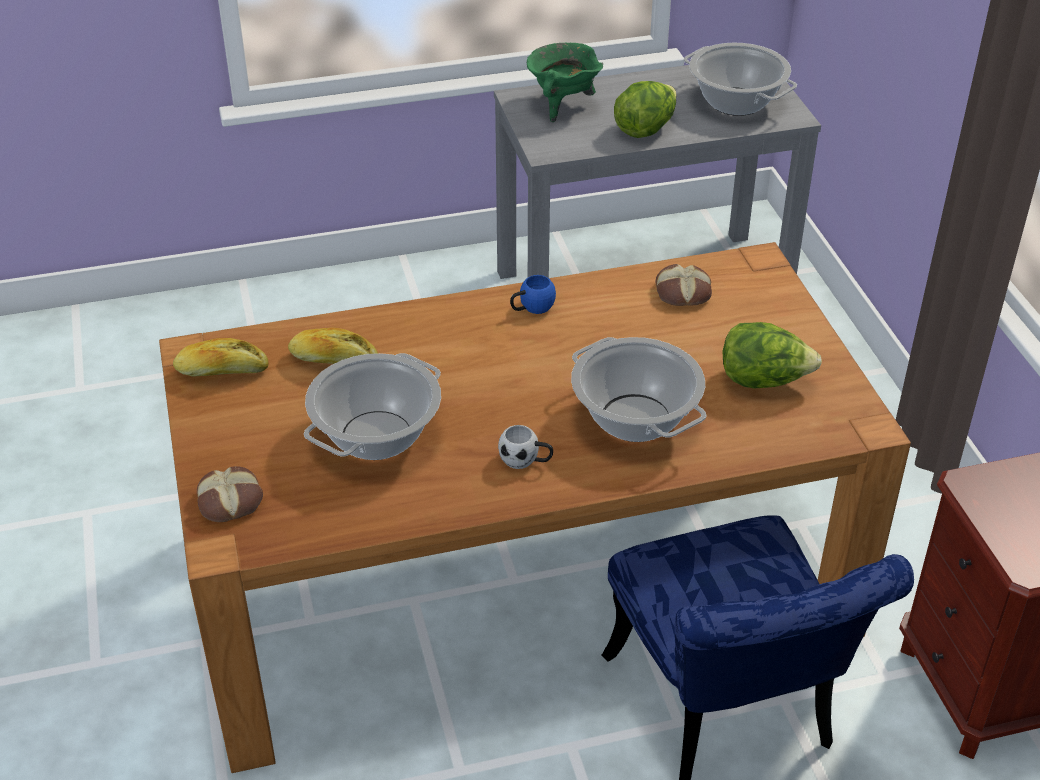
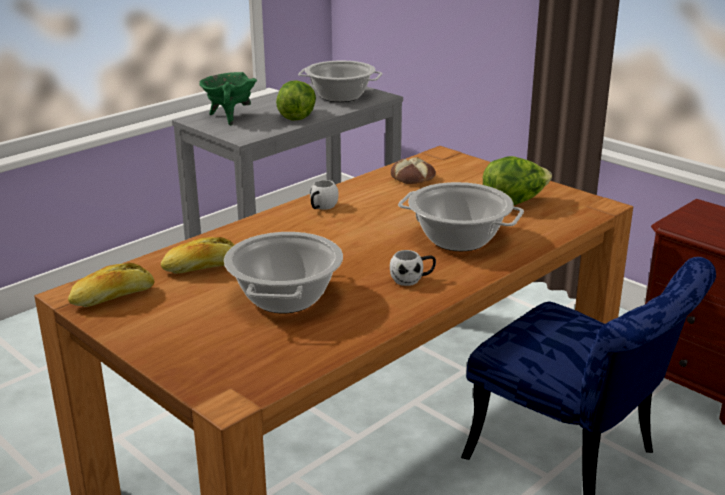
camera: 30 degrees left, 15 degrees down
(231, 500) = (205, 369): bread -> none
(531, 308) = (321, 207): blue mug -> white mug

